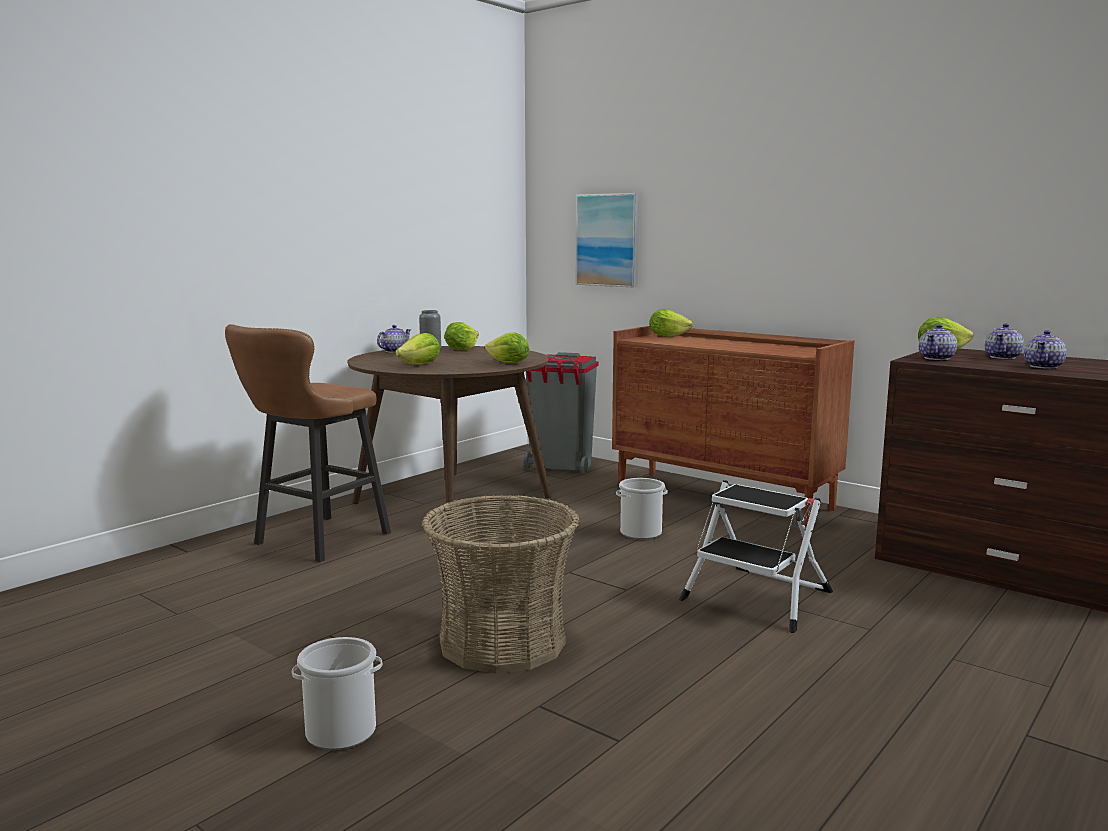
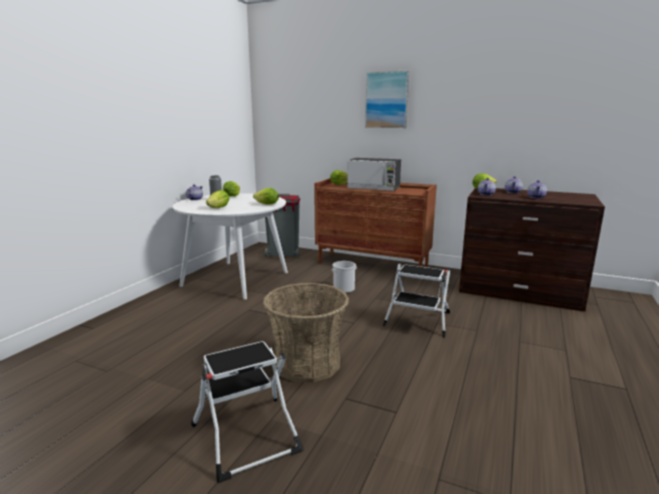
camera: 15 degrees left, 5 degrees up
(311, 543) = (168, 314): brown stool -> none
(340, 732) = (246, 433): bucket -> step ladder
(452, 500) = (235, 279): brown dining table -> white dining table
(608, 240) = (302, 133): picture -> picture (387, 100)
(726, 345) = (374, 188): none -> microwave

